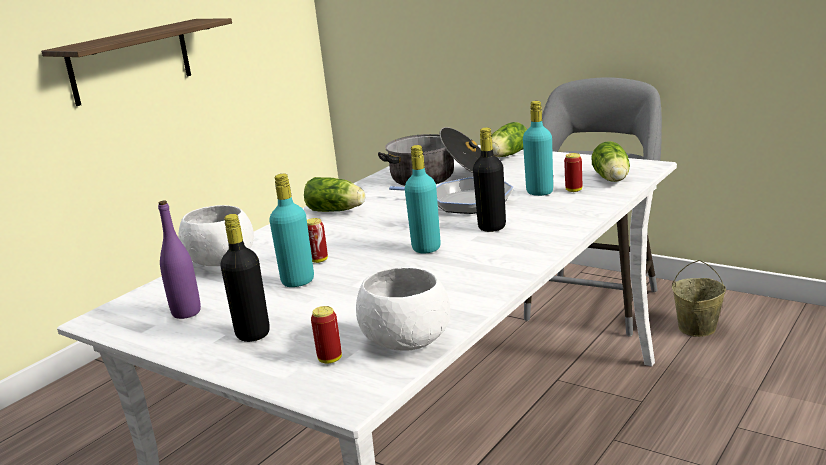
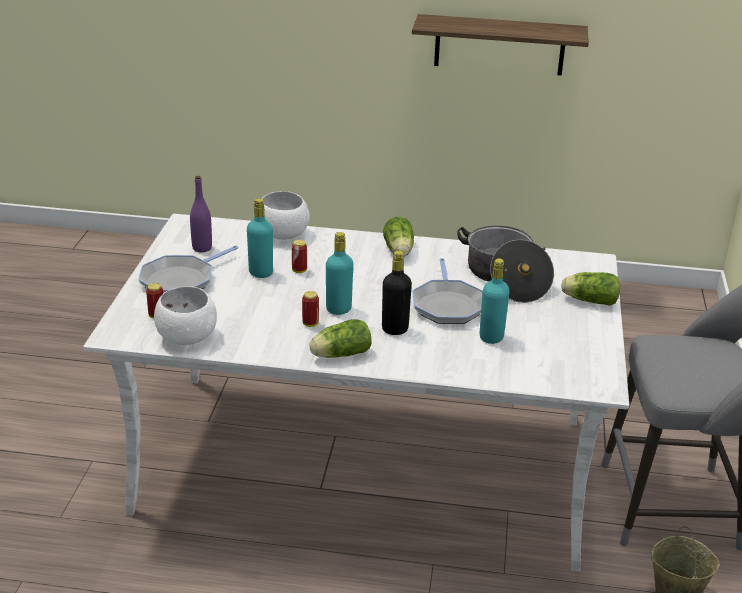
camera: 60 degrees right, 10 degrees up
(253, 334) = (181, 280): black bottle -> frying pan
(573, 190) = (505, 354): can -> can (310, 324)
(612, 180) = (547, 372): lettuce -> lettuce (339, 354)

